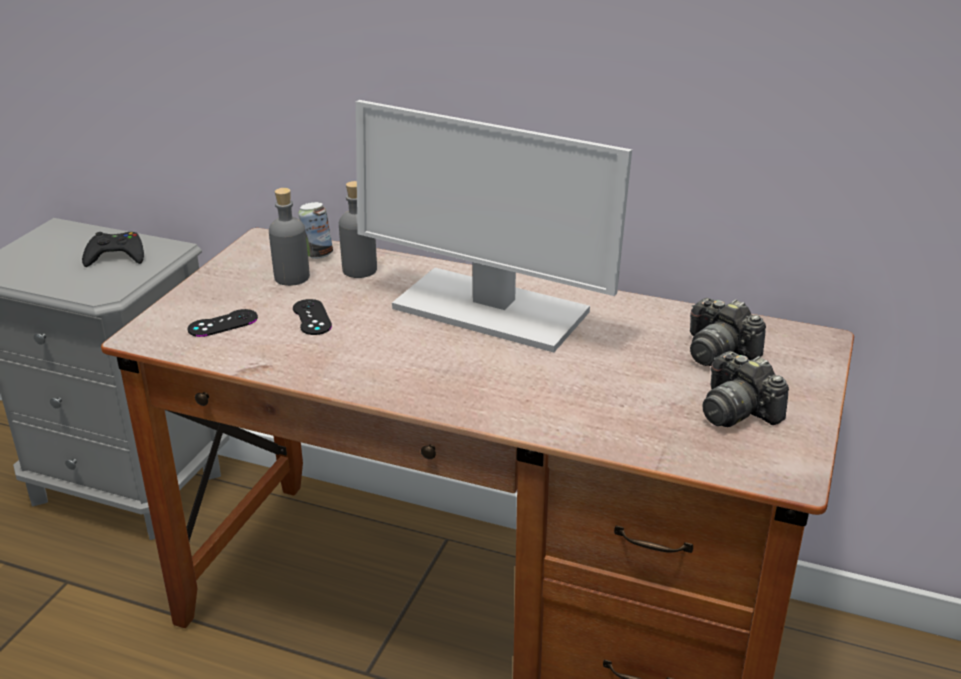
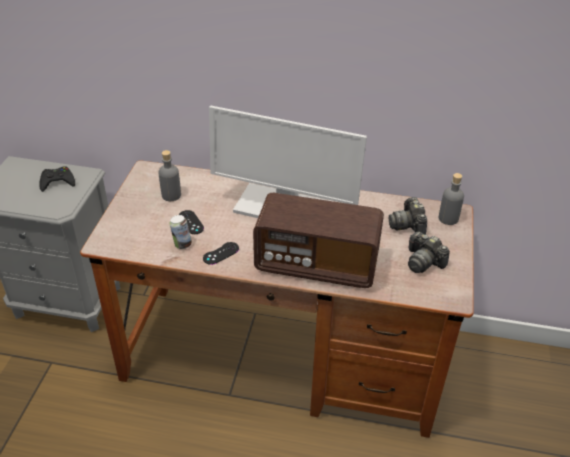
camera: 10 degrees left, 10 degrees up
(223, 323) = (143, 231): black game controller -> black game controller (221, 253)
(317, 255) = (181, 178): can -> can (182, 245)
(359, 270) = (207, 186): grey bottle -> grey bottle (448, 218)
(524, 398) = (316, 264): none -> radio
(718, 351) = (408, 225): camera -> camera turned 45 degrees clockwise

